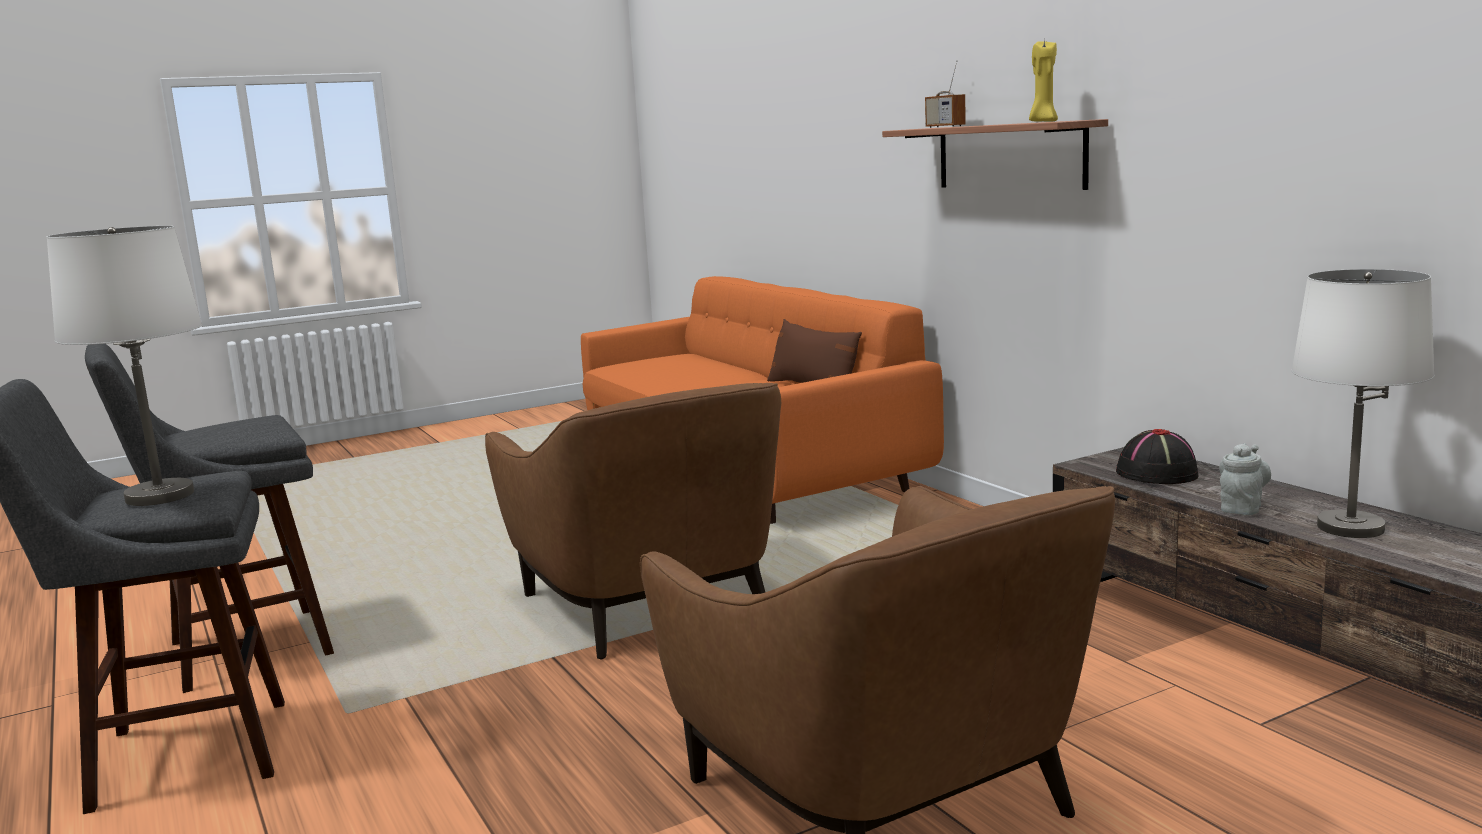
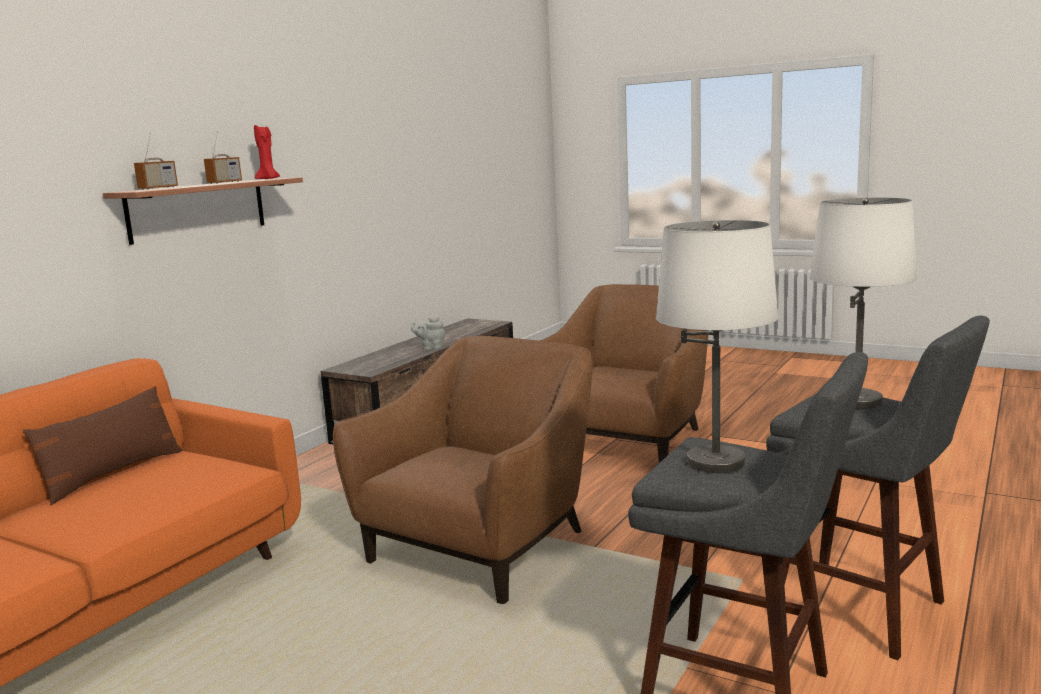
camera: 120 degrees left, 0 degrees up
(1005, 123) = (224, 182): none -> radio
(1042, 122) = (268, 179): yellow candle -> red candle
(1156, 474) = (382, 361): black hat -> none
(1351, 528) = (447, 337): white table lamp -> white table lamp (716, 462)

